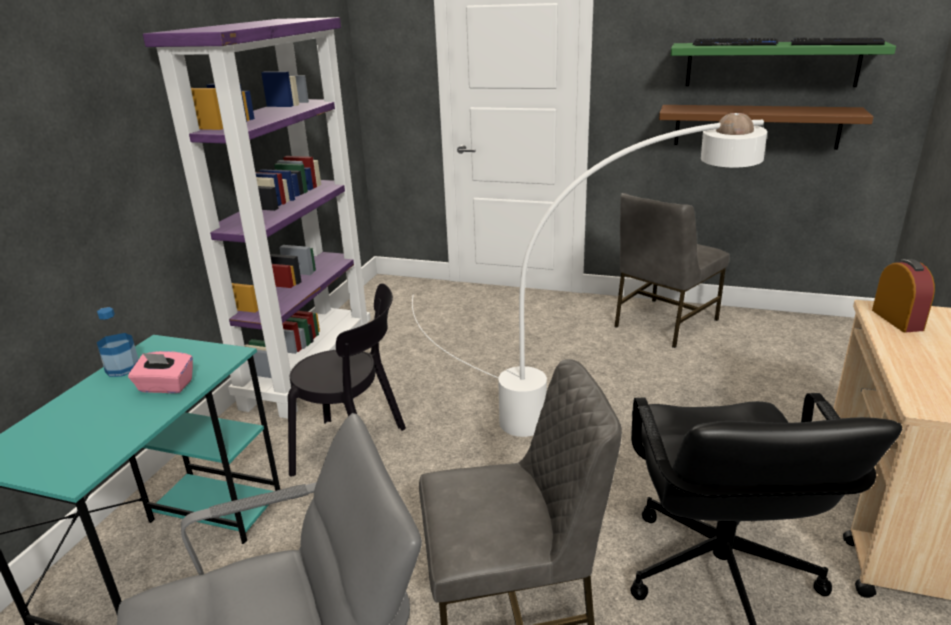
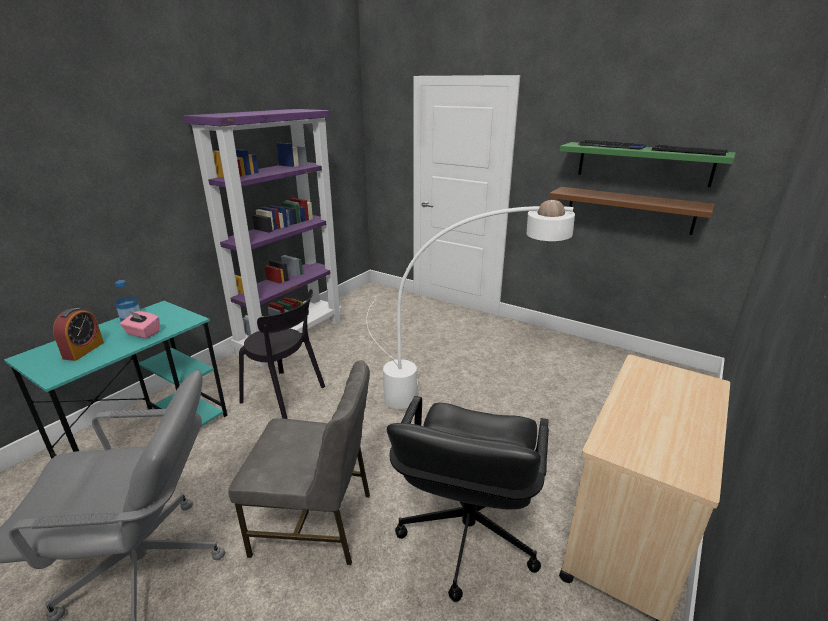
camera: 15 degrees right, 0 degrees up
(663, 323) = (543, 347): grey chair -> none
(897, 320) = (647, 376): alarm clock -> alarm clock (83, 350)

